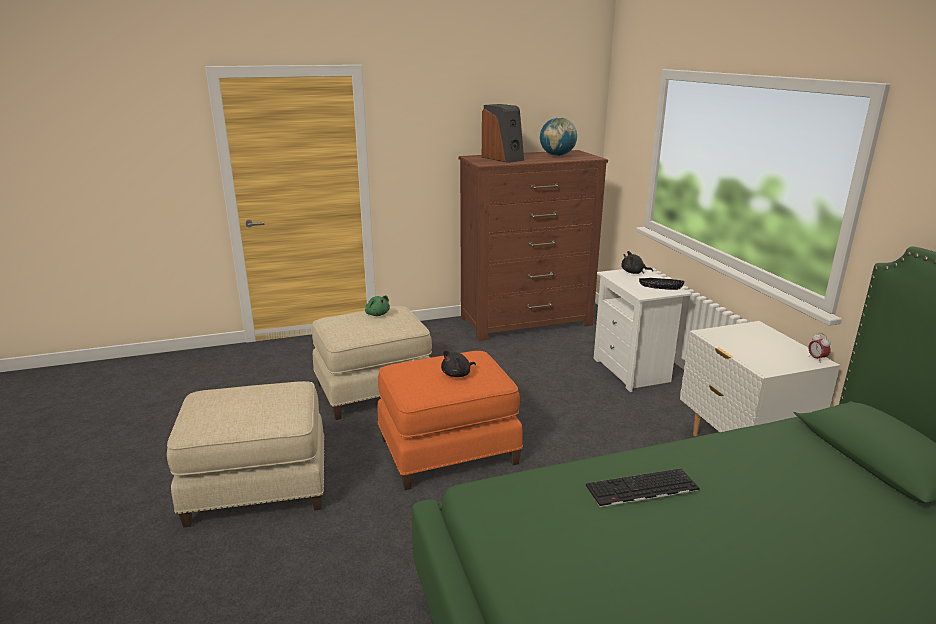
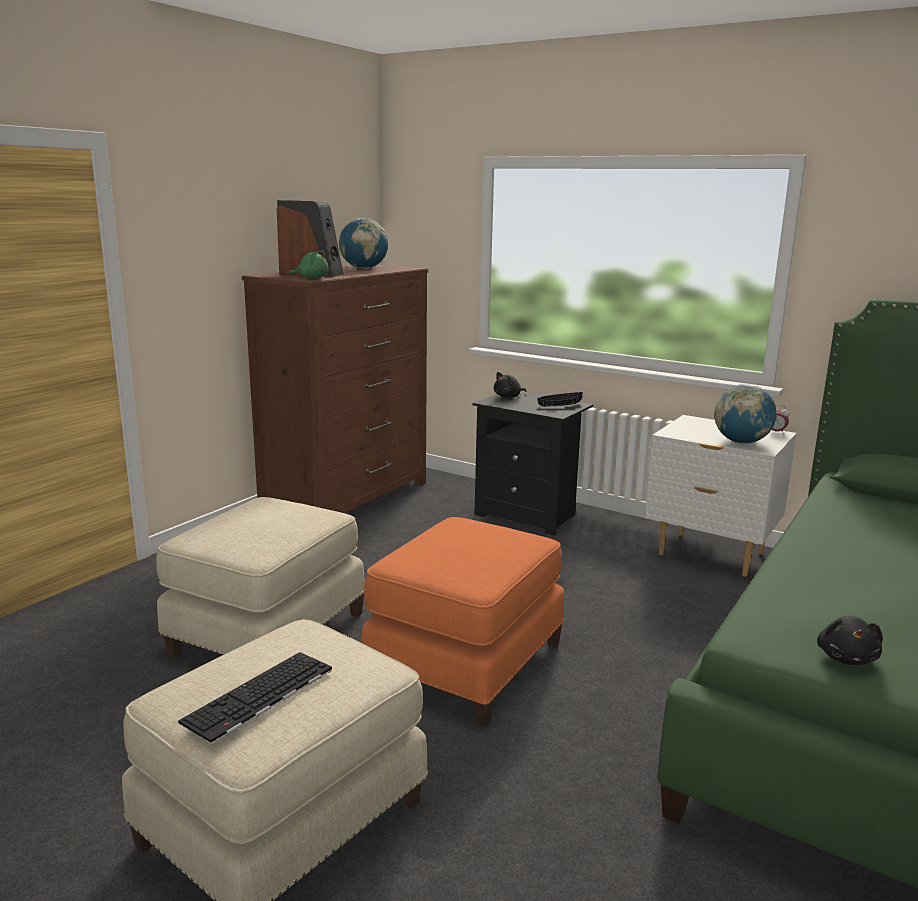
camera: 40 degrees left, 5 degrees down
(377, 314) = (253, 512): green plush toy -> green plush toy (311, 278)
(457, 374) = (484, 545): black plush toy -> black plush toy (846, 657)
(633, 371) = (528, 515): white nightstand -> black nightstand
(641, 489) = (851, 574): keyboard -> keyboard (259, 697)
(757, 358) = (741, 442): none -> globe

